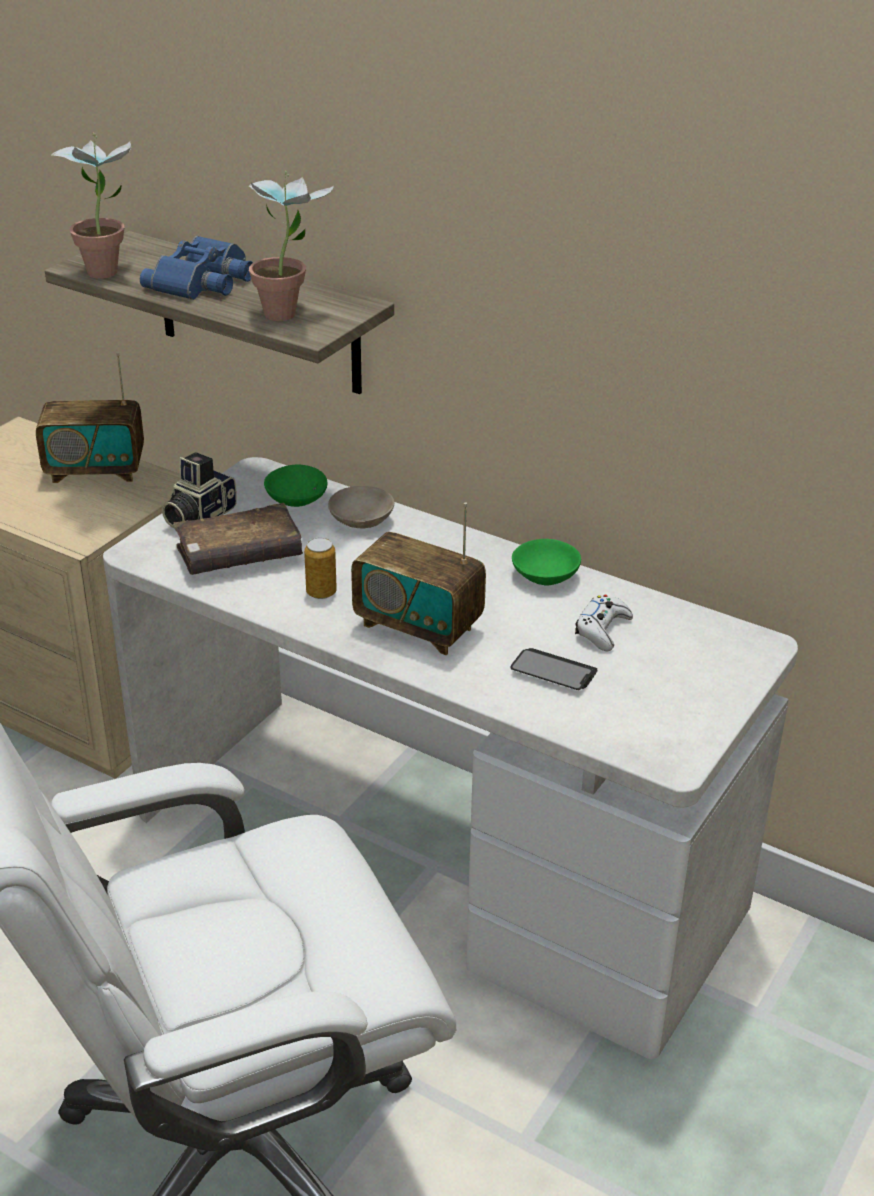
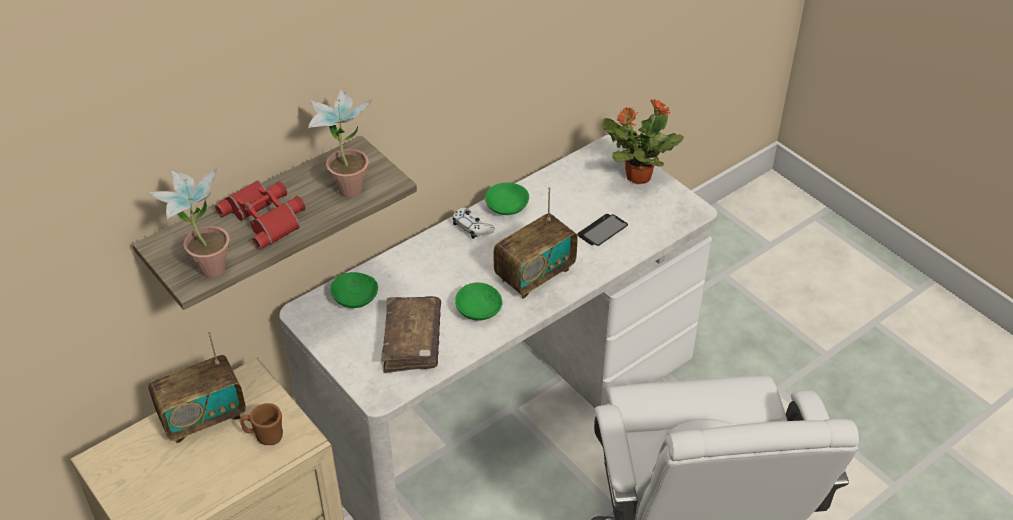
camera: 70 degrees left, 10 degrees up
(79, 514) = (265, 436): none -> brown mug
(95, 471) = (203, 417): radio -> radio turned 45 degrees clockwise
(198, 515) = (348, 354): camera -> none
(204, 281) = (266, 217): blue binoculars -> red binoculars
(321, 592) = (477, 310): can -> green bowl
(362, 519) = (399, 271): beige bowl -> none
(602, 630) = (571, 200): white game controller -> white game controller (472, 227)
(712, 684) = (637, 176): none -> potted plant

